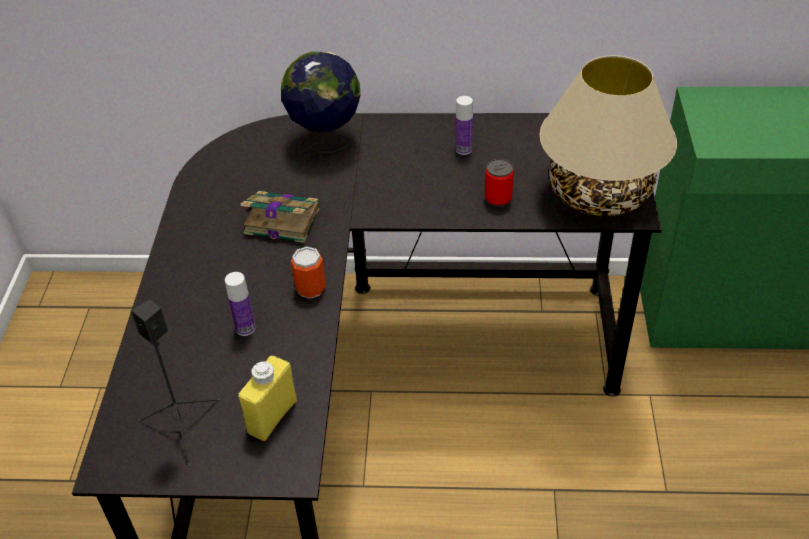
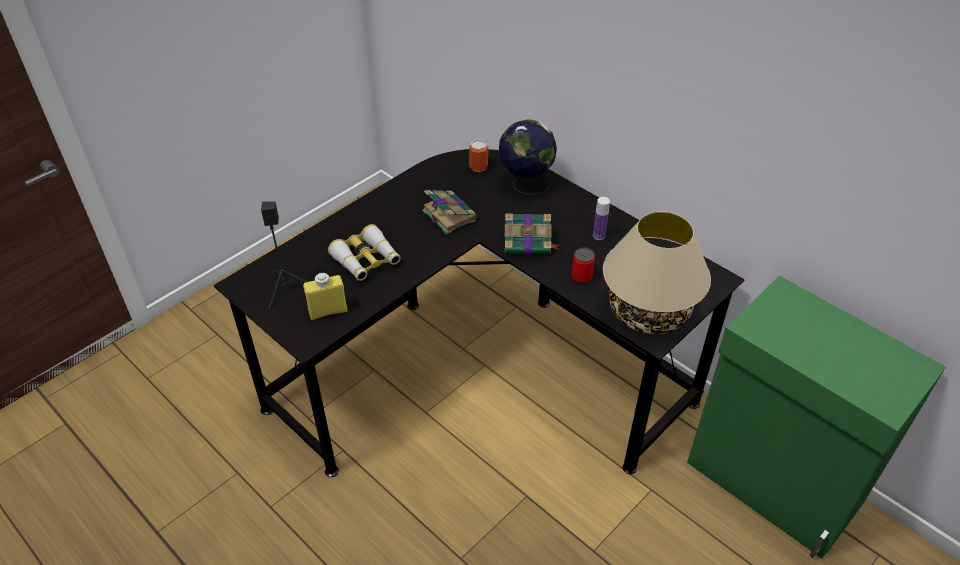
camera: 40 degrees right, 0 degrees up
(245, 328) = (366, 260): bottle -> binoculars
(310, 288) = (420, 260): can -> can (478, 167)
(404, 198) = (528, 243): none -> book

